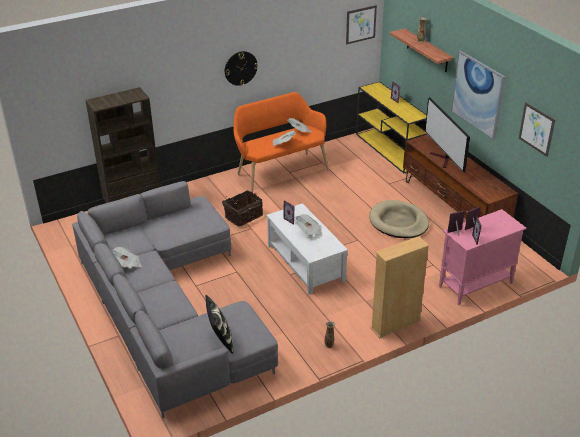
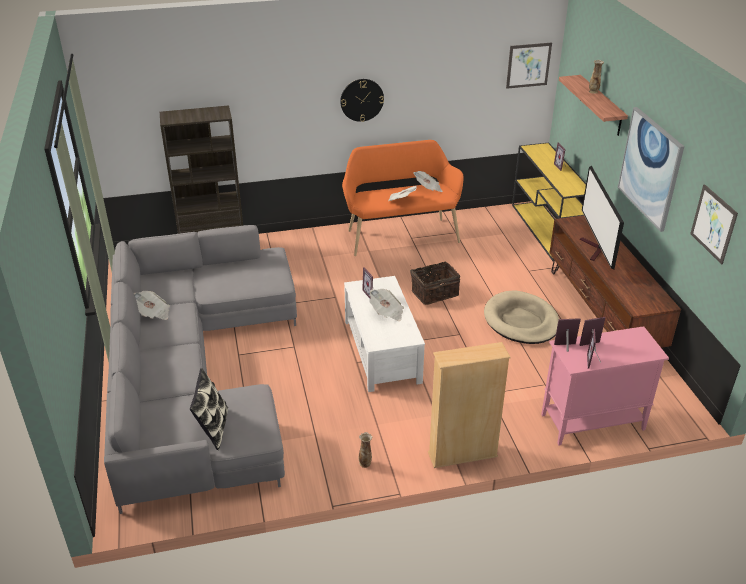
camera: 15 degrees right, 0 degrees up
(243, 216) = (332, 281): basket -> basket (434, 292)

